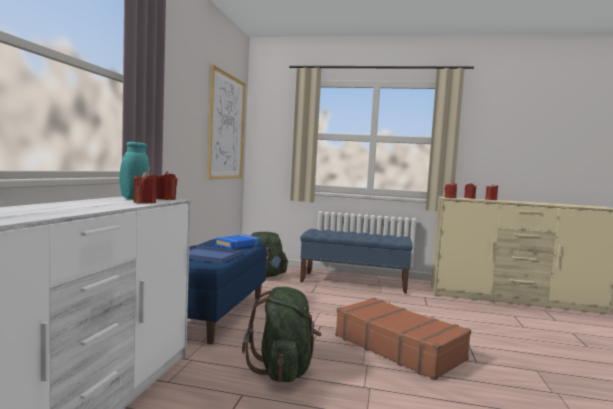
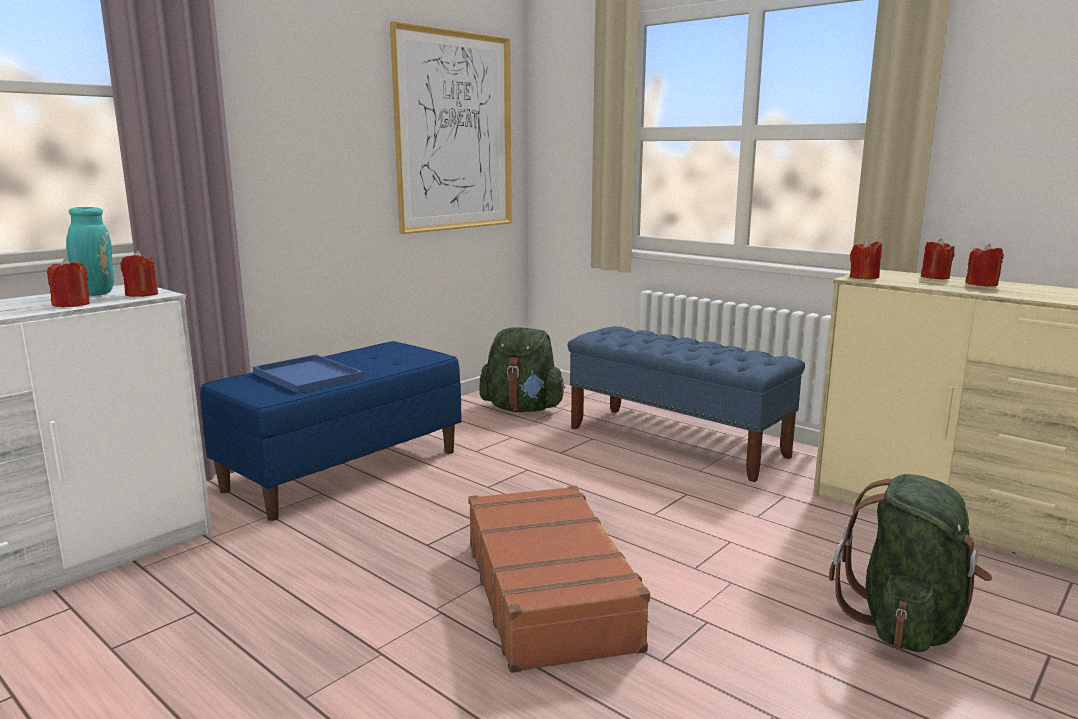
camera: 30 degrees right, 10 degrees up
(238, 245) = (401, 357): blue book -> none
(283, 370) = (303, 587): green backpack -> green backpack (906, 623)

